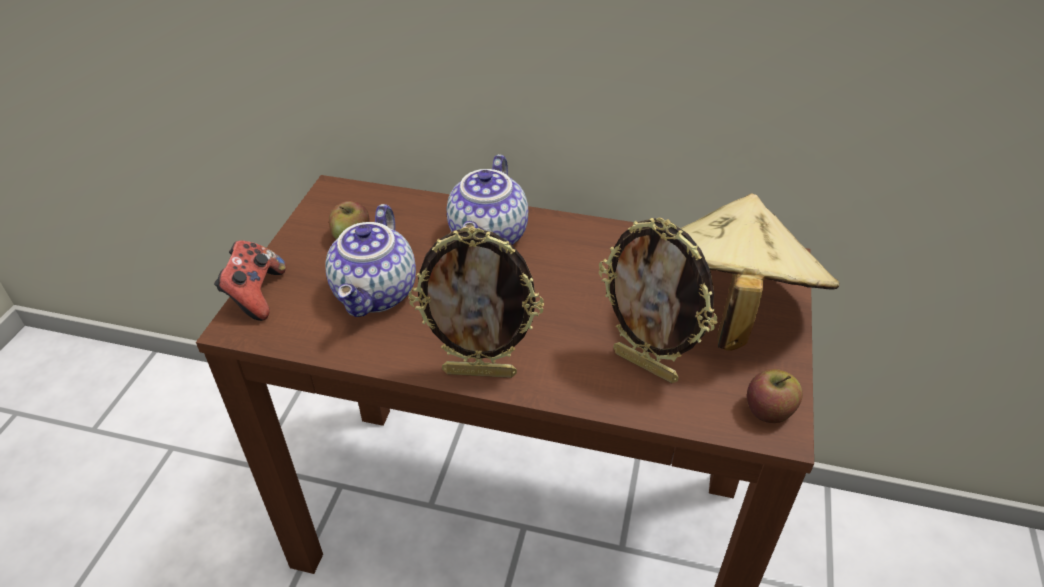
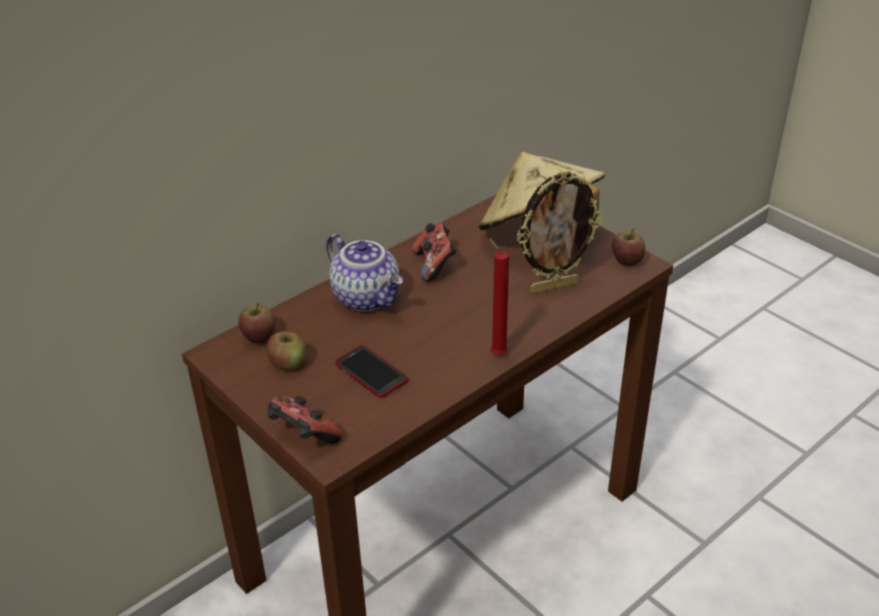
camera: 55 degrees left, 5 degrees down
(375, 202) = (259, 336): none -> apple
(377, 294) = (371, 372): teapot -> phone
(480, 372) = (496, 353): picture frame -> red candle
(587, 256) = (435, 265): none -> game controller

